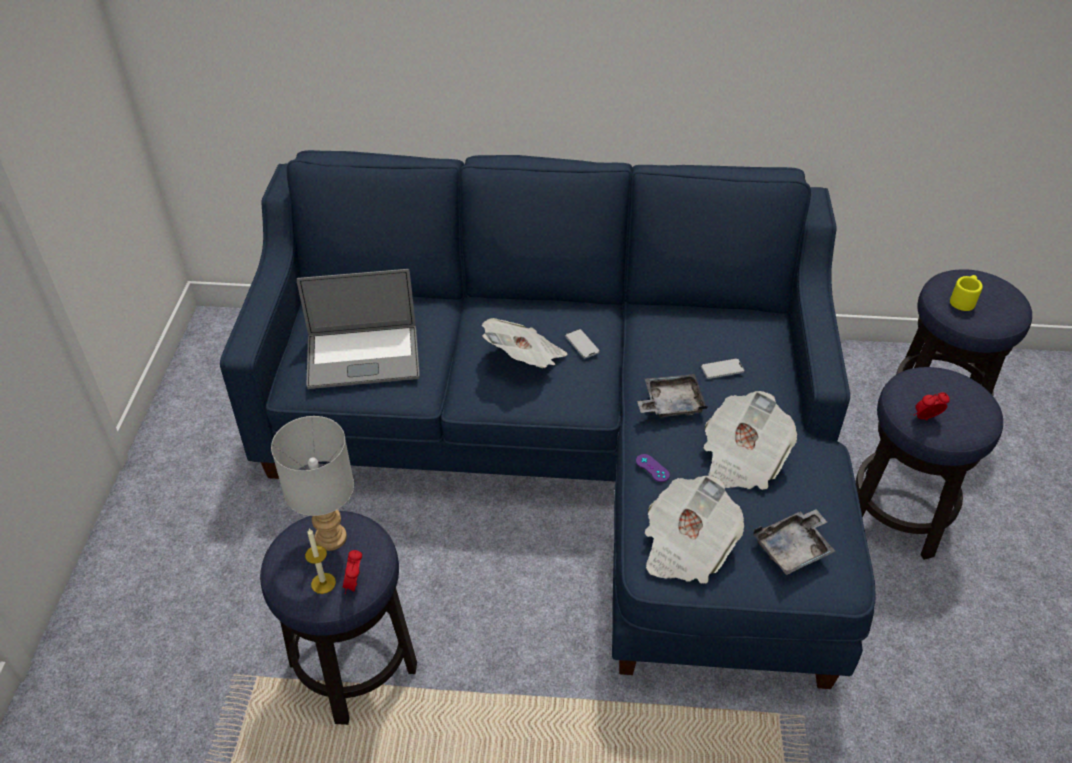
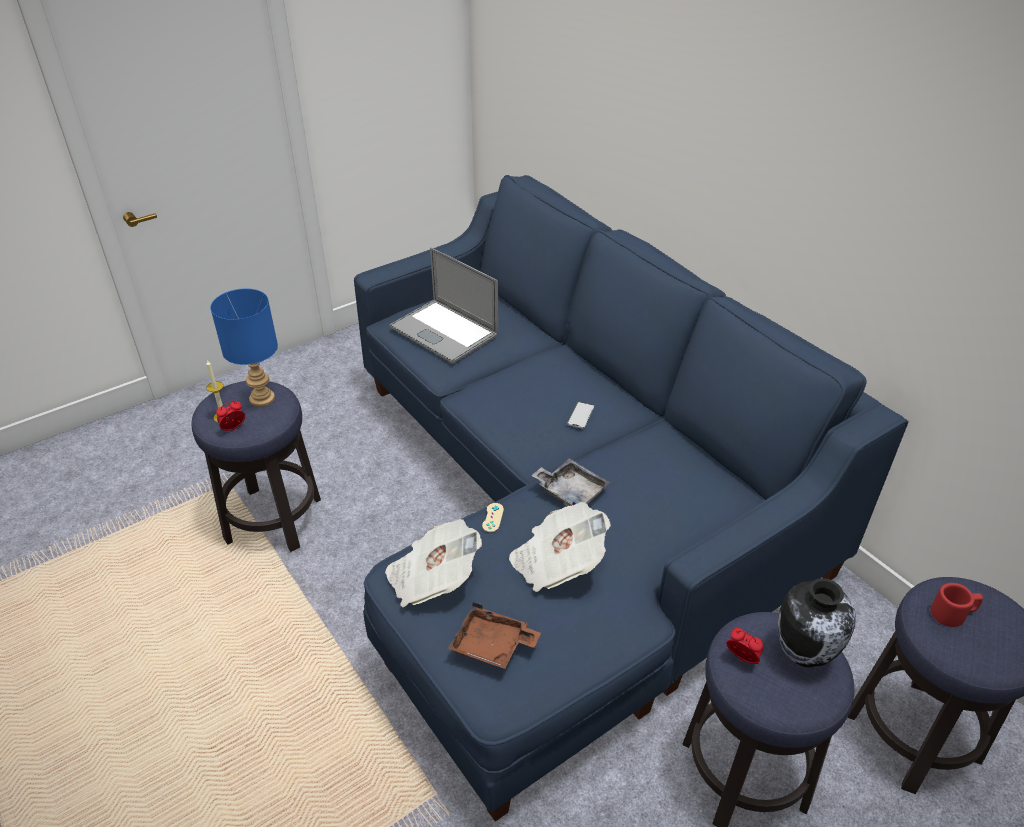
camera: 50 degrees right, 5 degrees down
(332, 538) = (262, 399): grey table lamp -> blue table lamp
(525, 359) = (529, 398): newspaper -> none
(652, 468) = (493, 517): purple game controller -> beige game controller
(722, 369) = (645, 500): phone -> none
(793, 549) = (492, 645): grey tray -> brown tray
(944, 387) = (804, 654): none -> vase
(963, 300) = (953, 613): yellow mug -> red mug

